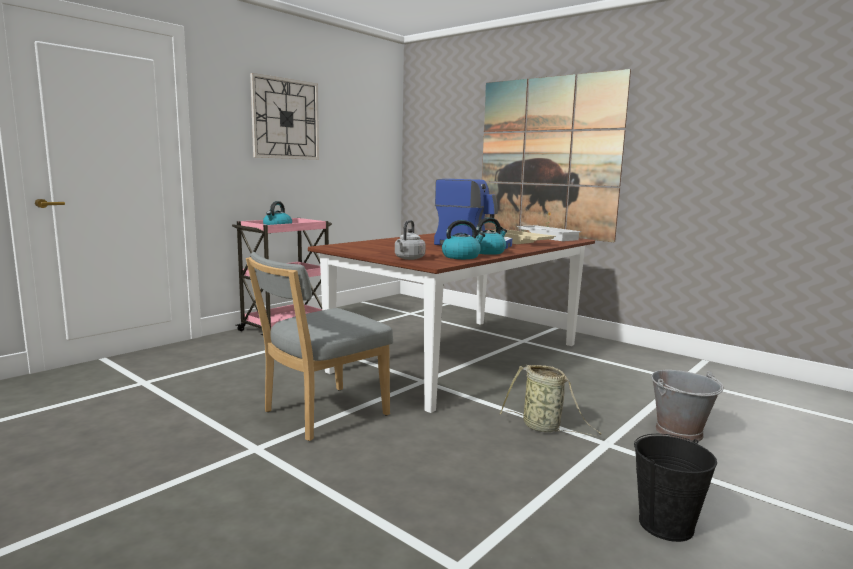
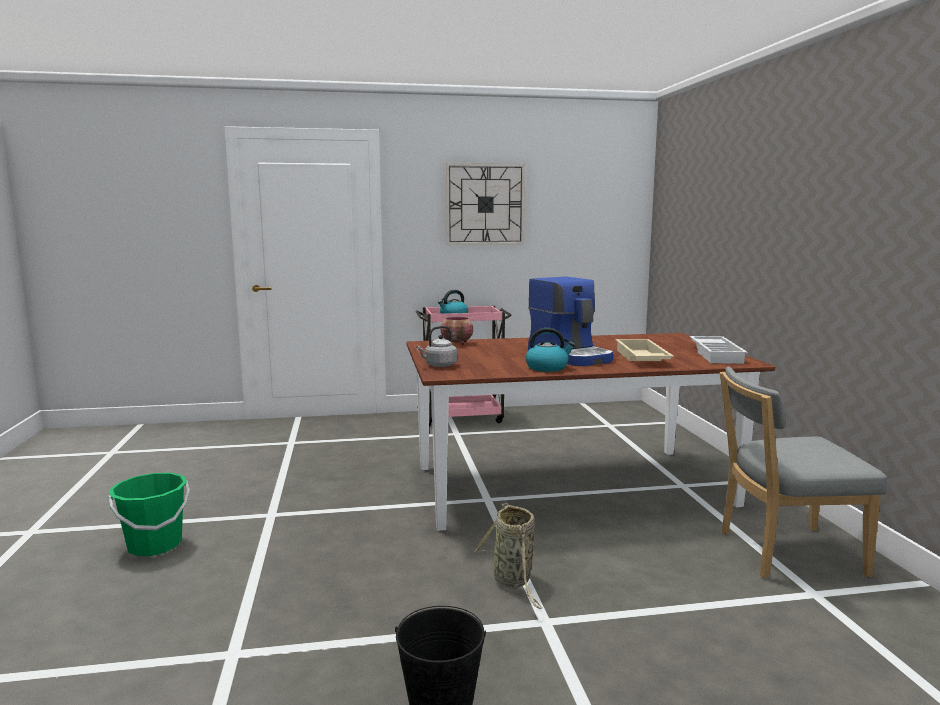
camera: 40 degrees right, 0 degrees up
(171, 522) = (154, 545): none -> green bucket
(320, 414) = (354, 503): grey chair -> grey chair (783, 553)
(359, 244) = (457, 343): none -> bowl
(461, 257) = (497, 370): kettle -> none
(547, 157) = (767, 244): picture -> none
(679, 432) = (661, 647): grey bucket -> none

